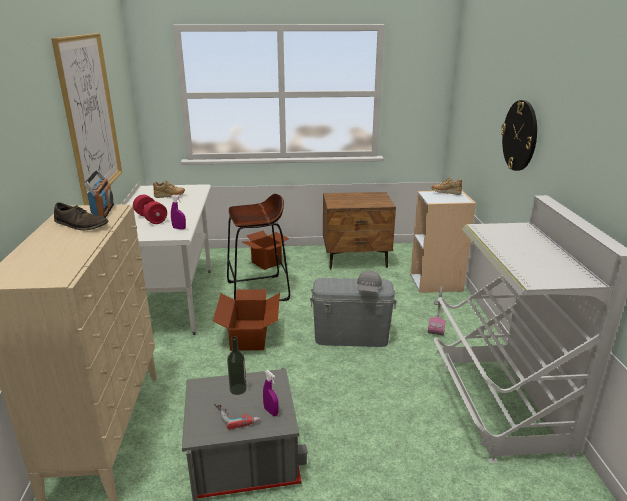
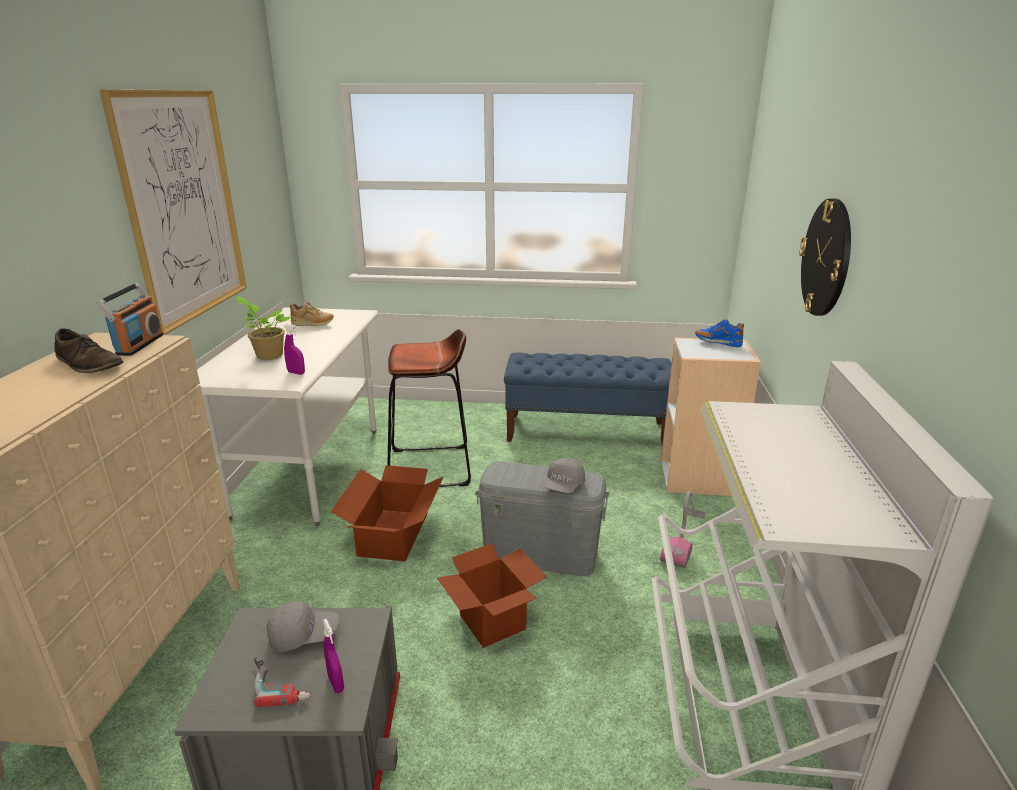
camera: 10 degrees right, 0 degrees up
(151, 218) = (267, 355): red dumbbell -> potted plant
(238, 389) = (304, 635): bottle -> grey cap
(266, 263) = (456, 426): cardboard box -> cardboard box (492, 622)
(356, 259) = (586, 431): brown nightstand -> blue bench
(445, 193) = (717, 343): beige shoe -> blue shoe

